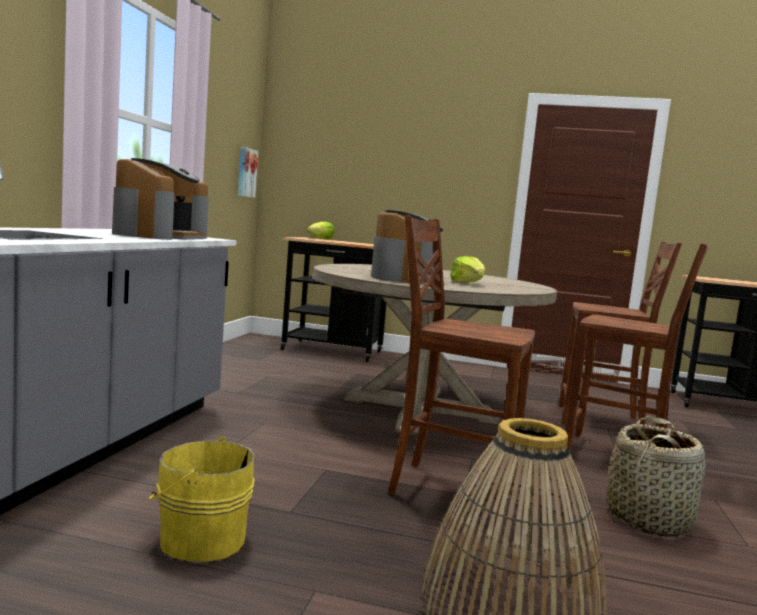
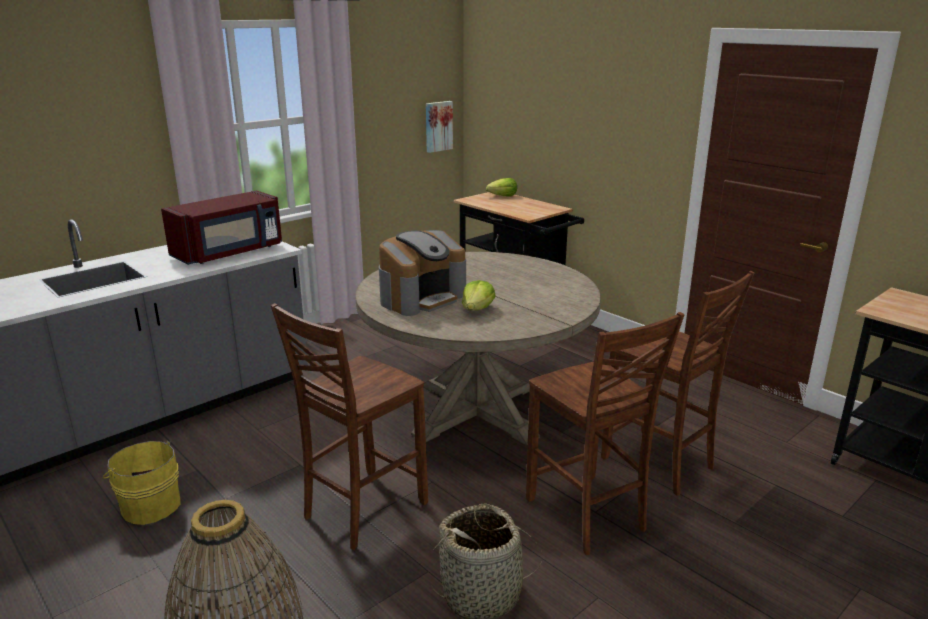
camera: 35 degrees right, 15 degrees up
(160, 236) = (230, 253): coffee machine -> red microwave
(450, 489) = (362, 510): brown chair -> brown chair turned 105 degrees counterclockwise

